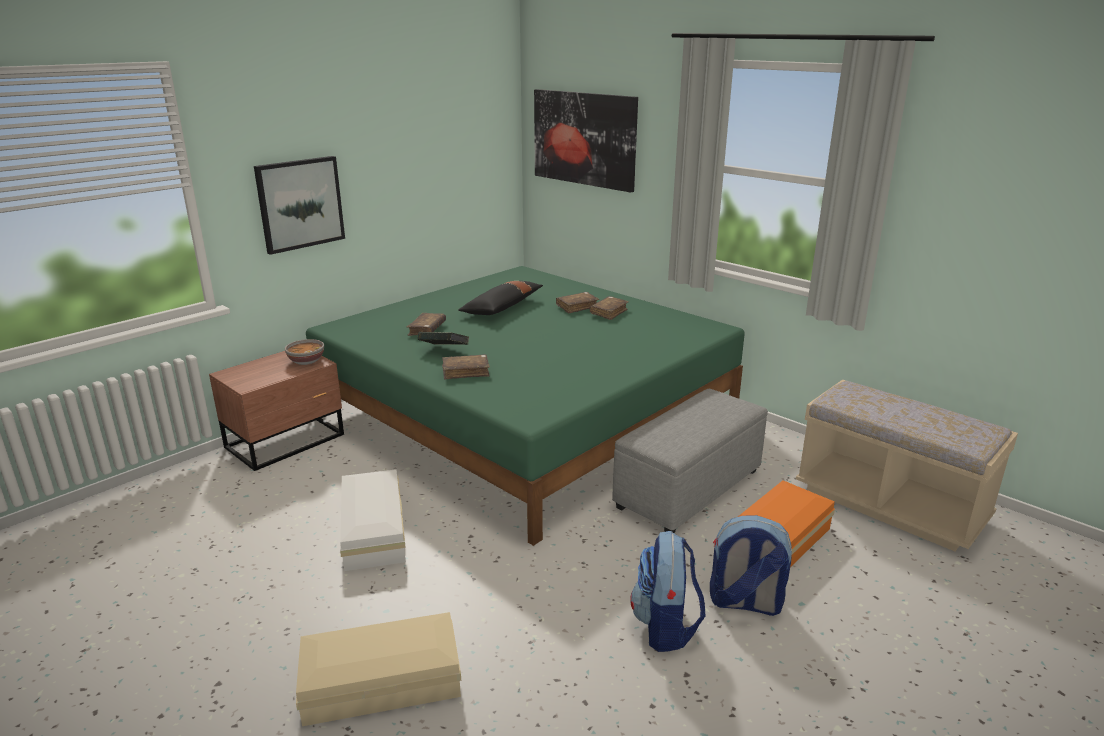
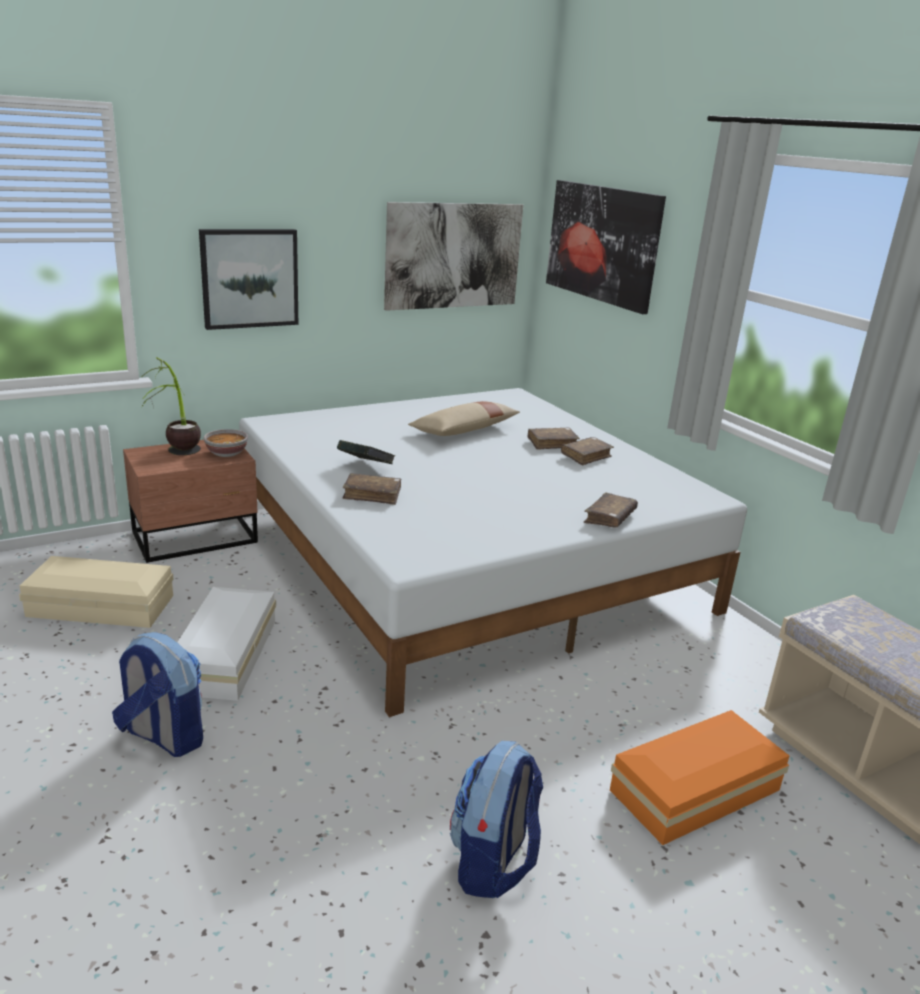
camera: 15 degrees right, 0 degrees up
(264, 371) = (177, 456): none -> potted plant
(379, 681) = (128, 833): beige storage box -> beige storage box (100, 605)
(427, 329) = (364, 440): brown book -> brown book (609, 518)
(459, 162) = (454, 256): none -> picture
(502, 307) = (464, 430): black pillow -> beige pillow
(526, 414) = (467, 560): green bed -> white bed
(689, 488) = (616, 691): grey ottoman -> none
(744, 603) = (612, 860): backpack -> backpack (163, 736)

